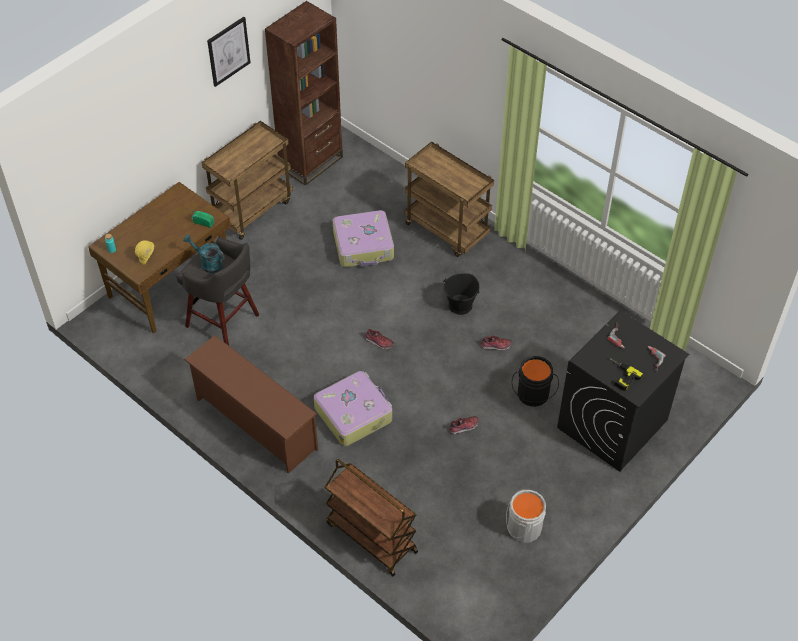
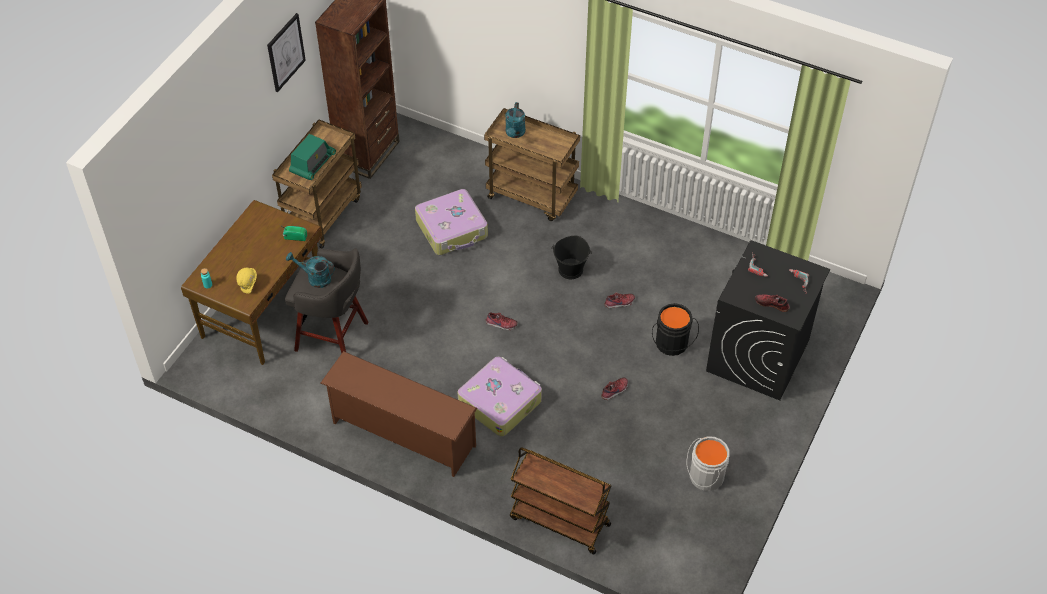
camera: 15 degrees left, 0 degrees up
(242, 159) = (312, 164): none -> radio
(434, 167) = (515, 133): none -> turquoise watering can
(620, 376) = (772, 304): power drill -> shoe

